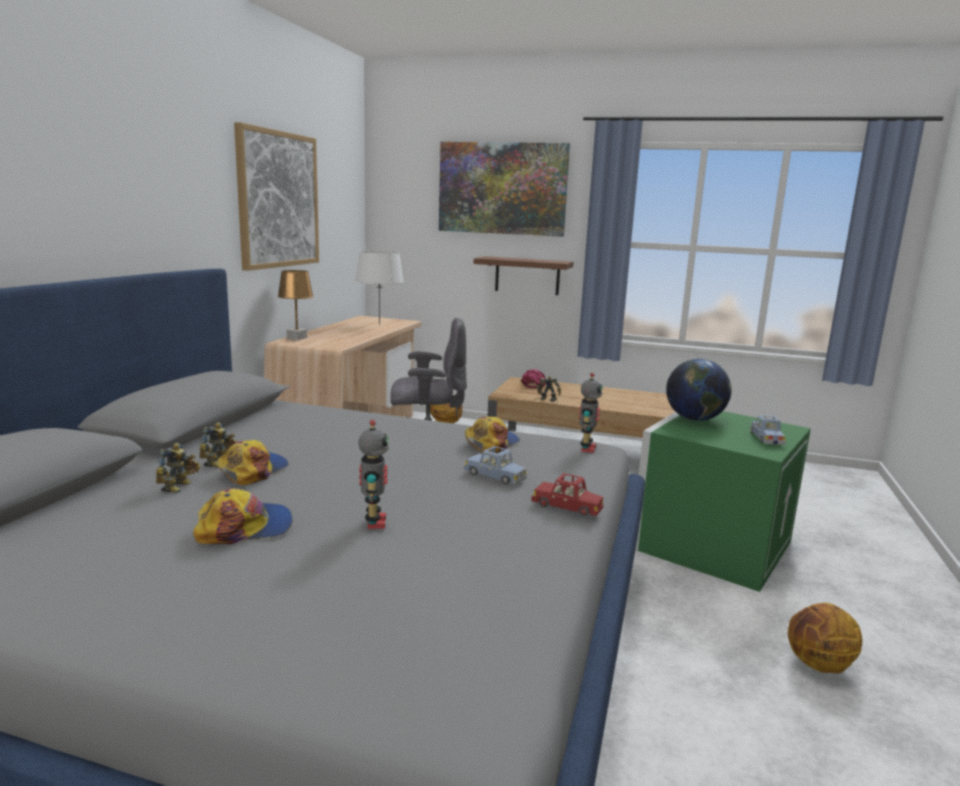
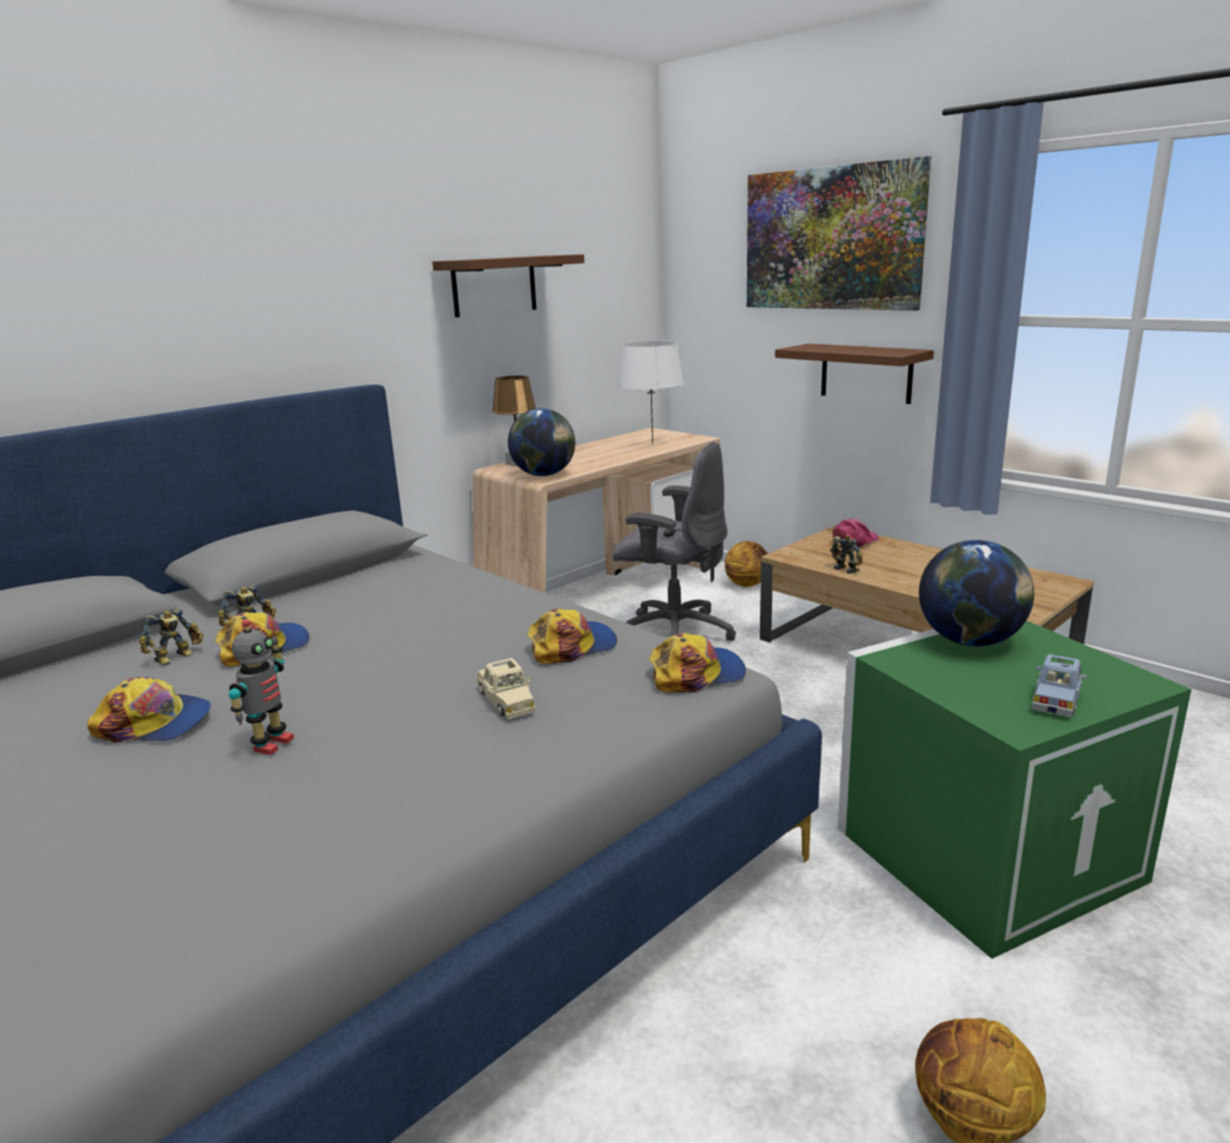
camera: 30 degrees right, 5 degrees up
(278, 200) = (494, 286): picture -> brown shelf
(331, 344) = (544, 475): none -> globe
(495, 476) = (507, 700): blue toy car -> beige toy car
(567, 507) = (528, 768): red toy car -> none
(586, 448) = (696, 674): toy robot -> cap

